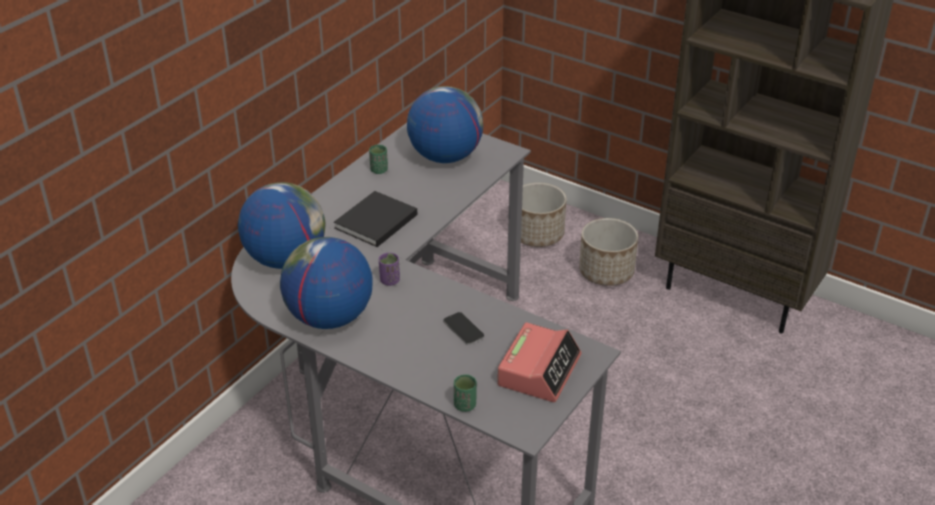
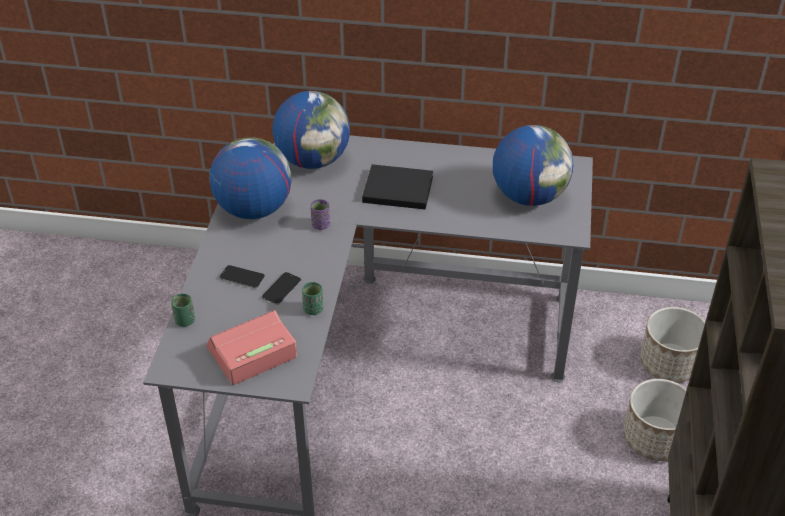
camera: 65 degrees right, 5 degrees up
(379, 170) = (474, 165): green cup -> green cup (313, 309)
(428, 351) = (242, 277): none -> phone
(539, 370) = (252, 353): alarm clock -> alarm clock turned 150 degrees clockwise

